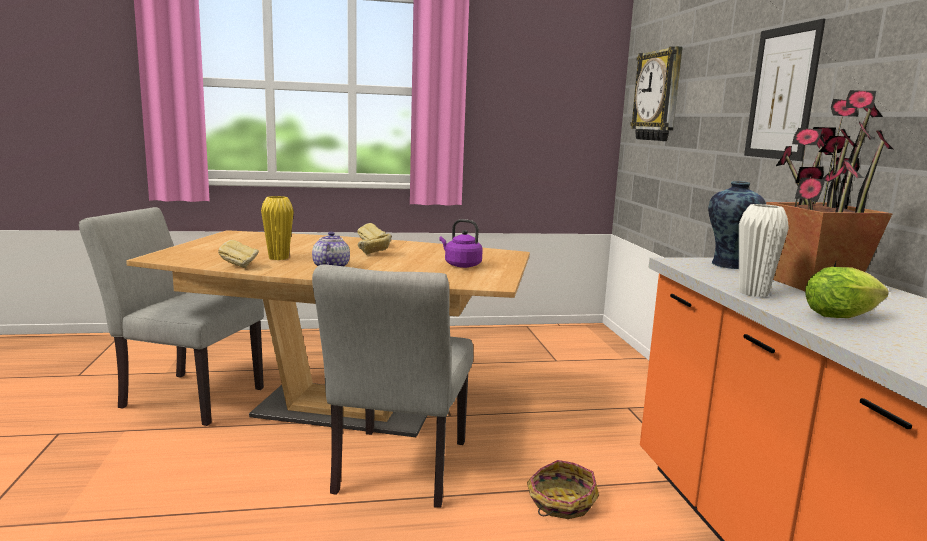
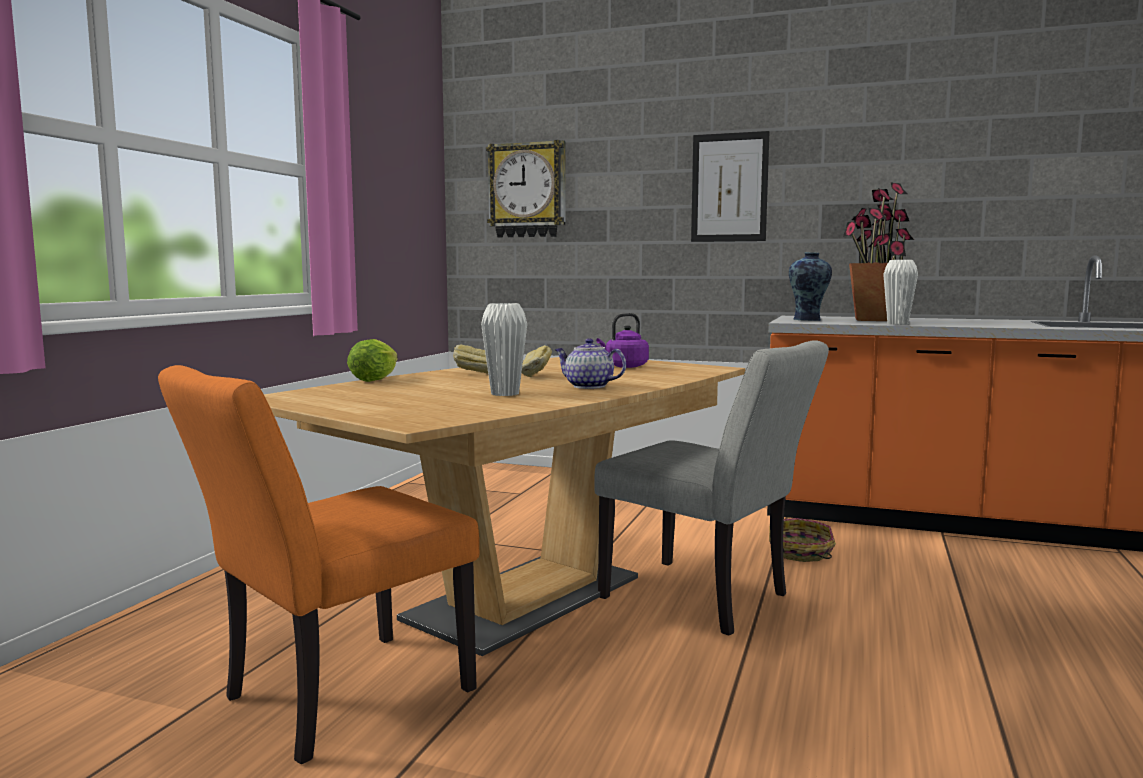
camera: 60 degrees left, 5 degrees down
(184, 396) = (332, 700): grey chair -> orange chair
(239, 266) = (536, 404): bread -> none
(278, 258) = (505, 394): yellow vase -> white vase
(844, 316) = (957, 323): lettuce -> lettuce (376, 379)

